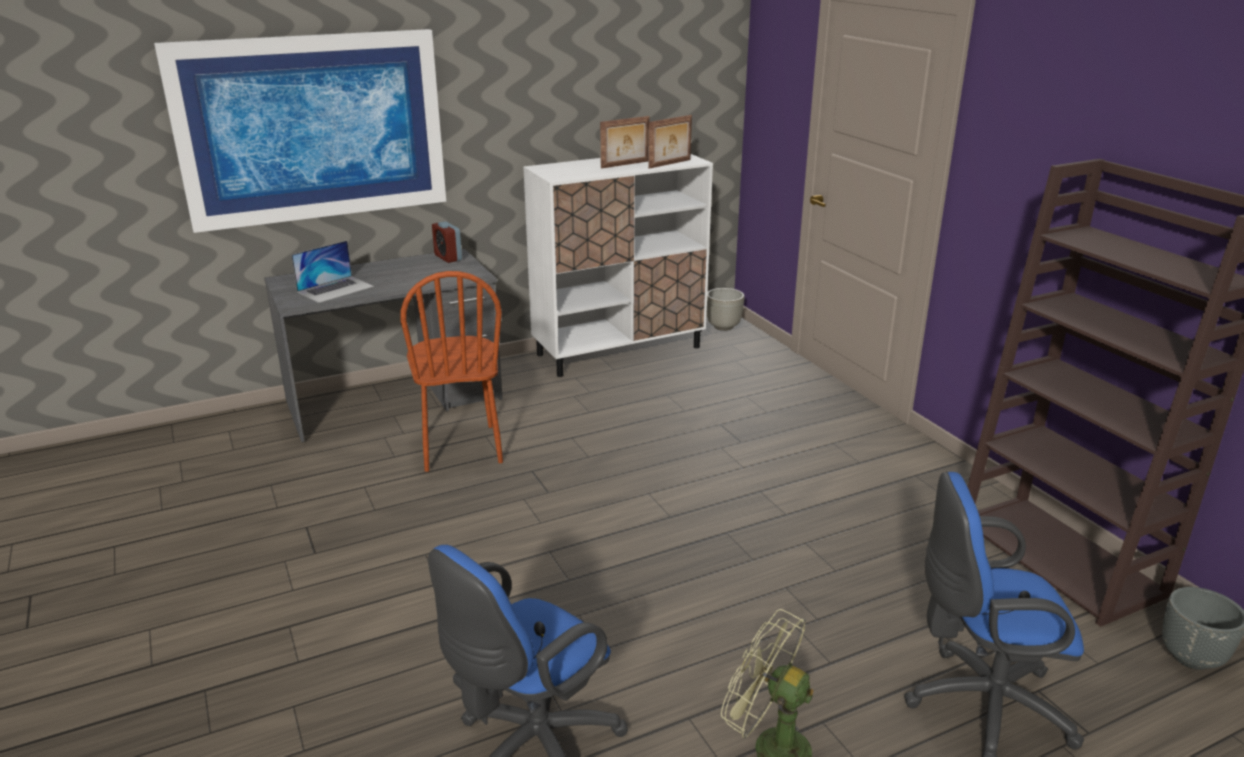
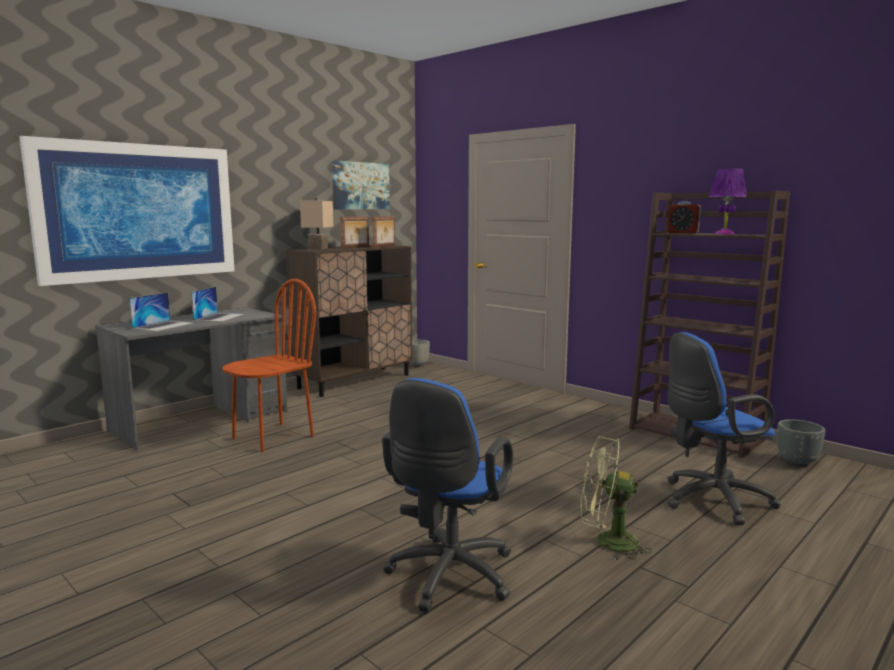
camera: 20 degrees left, 15 degrees down
(413, 274) = (219, 317): none -> laptop
(448, 257) = (238, 310): alarm clock -> alarm clock (682, 233)
(461, 448) = (273, 437): brown chair -> brown chair turned 105 degrees counterclockwise
(569, 168) = (319, 248): none -> beige table lamp
(619, 351) = (355, 381): white cabinet -> brown cabinet
(649, 60) = (360, 186): none -> picture
(1160, 260) = (724, 234): none -> purple table lamp

